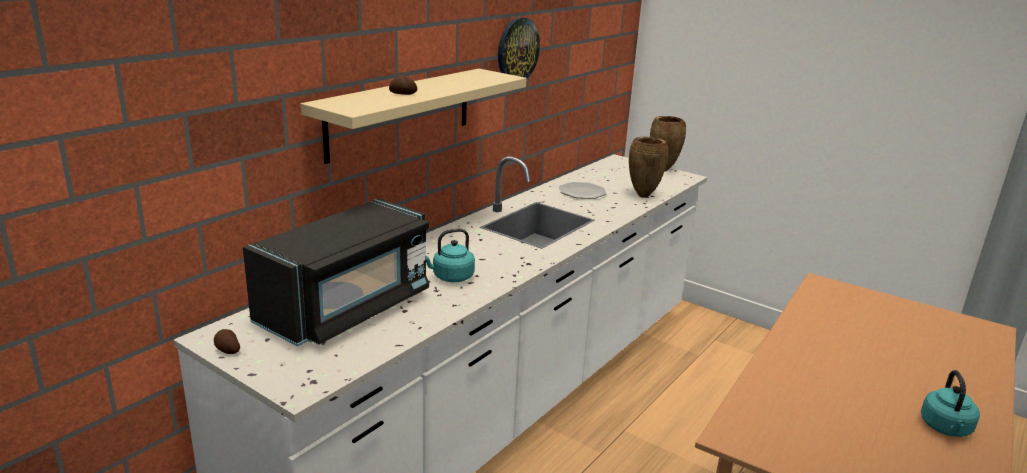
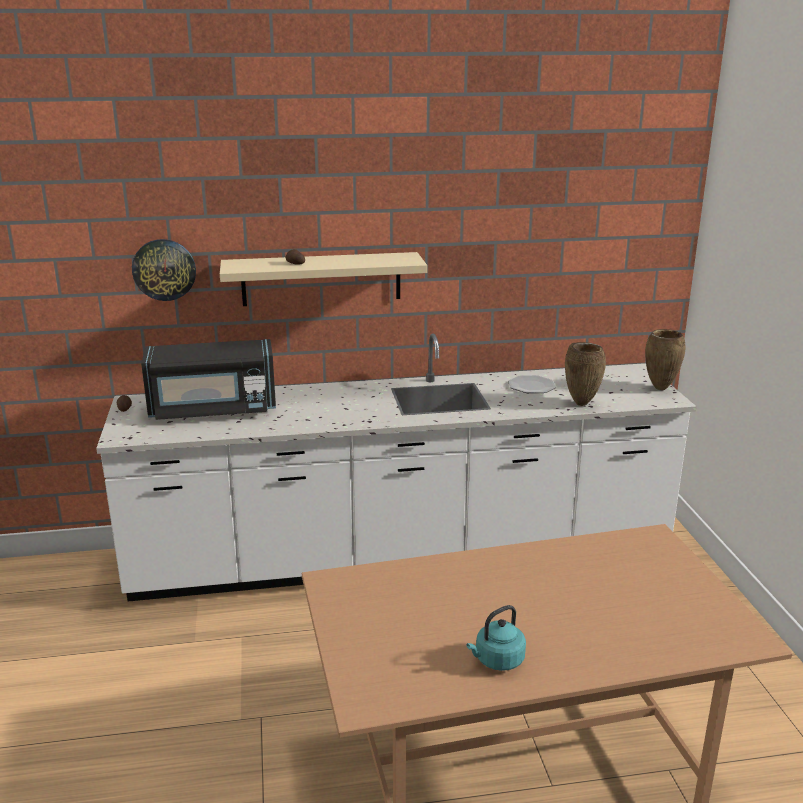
camera: 45 degrees right, 0 degrees up
(451, 277) = (302, 412): turquoise kettle -> none
(517, 50) = (472, 240): wall clock -> wall clock (164, 269)

